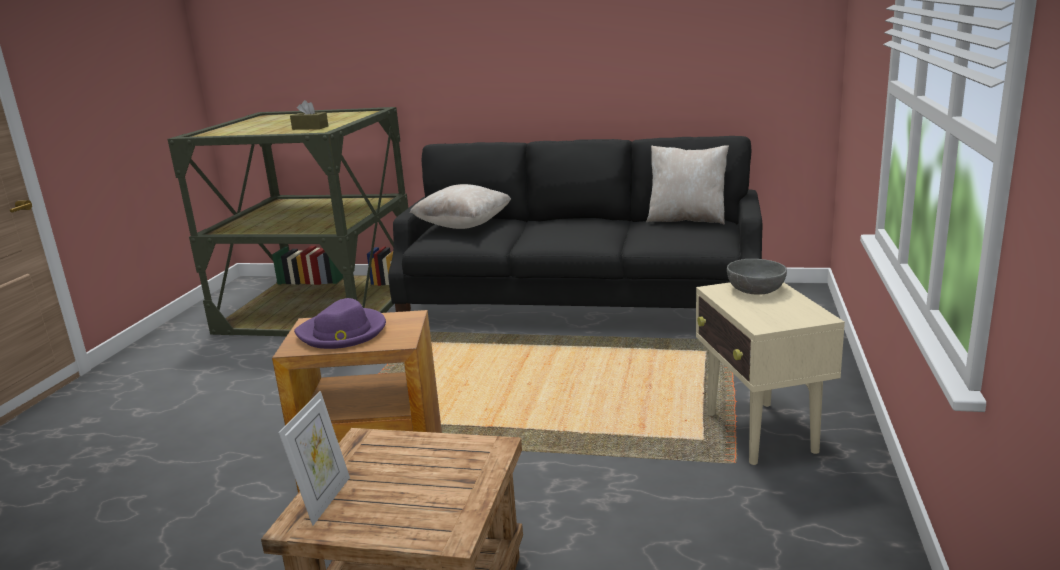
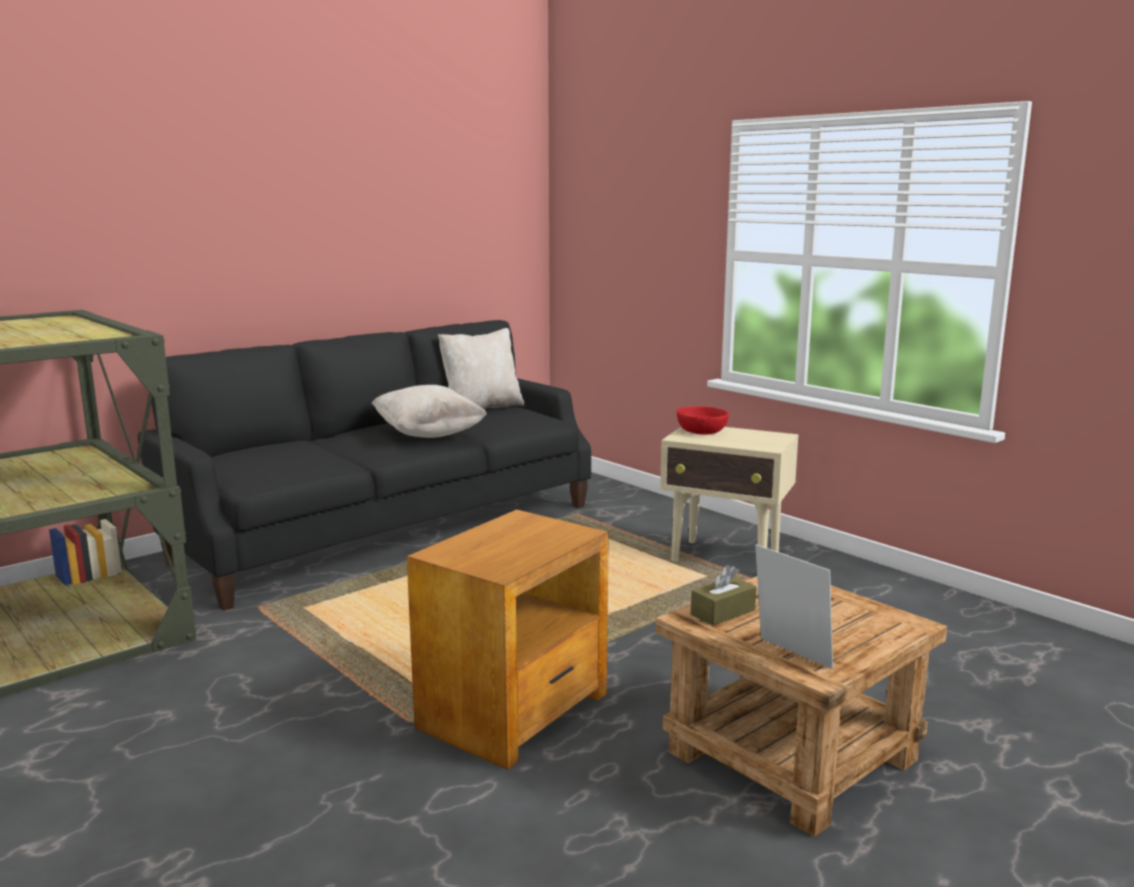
camera: 55 degrees left, 5 degrees down
(310, 128) = (63, 336): brown tissue box -> brown tissue box (723, 612)
(342, 333) = (502, 547): purple hat -> none
(463, 225) = (260, 456): beige pillow -> beige pillow (428, 435)
(756, 289) = (701, 431): grey bowl -> red bowl

